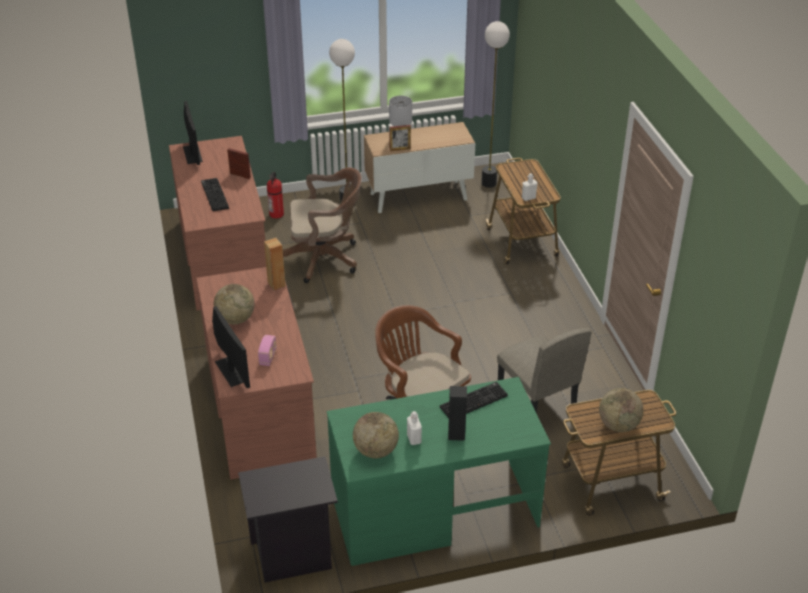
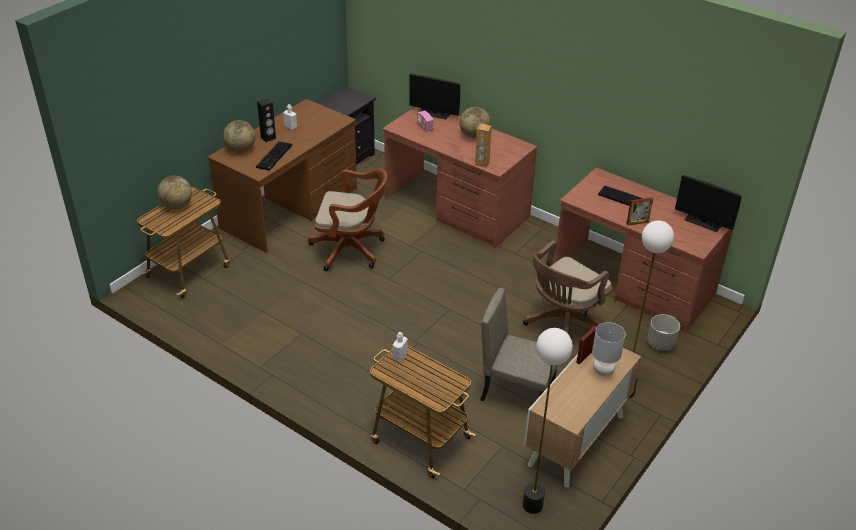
camera: 140 degrees right, 0 degrees up
(276, 214) = (660, 343): fire extinguisher -> grey planter
(376, 451) = (306, 114): globe -> globe (240, 149)
(434, 510) = (290, 208): green desk -> brown desk
(536, 403) = (280, 297): beige chair -> beige chair (517, 391)

